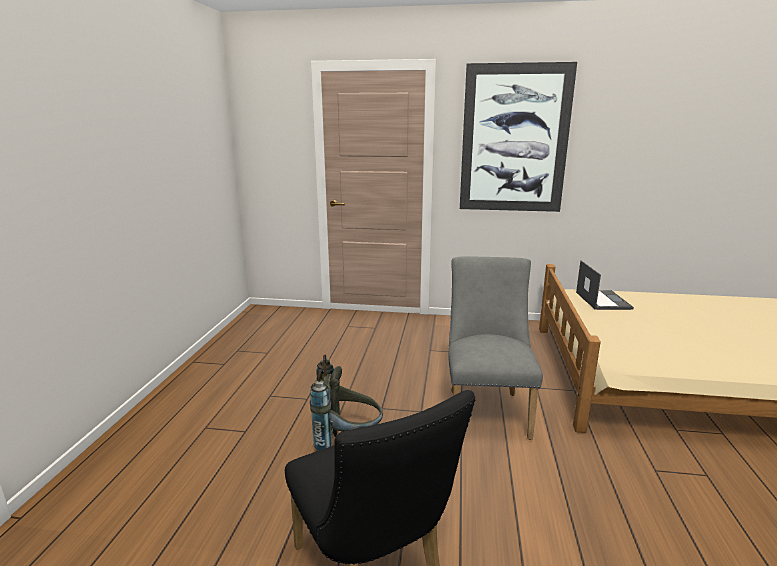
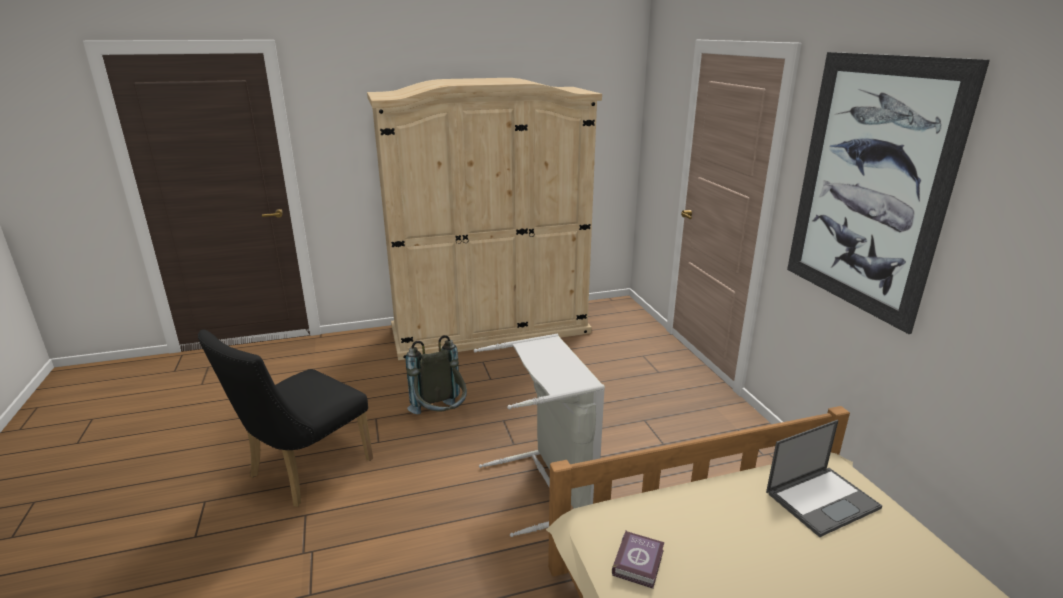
camera: 65 degrees right, 5 degrees up
(213, 377) = (490, 330): none -> beige wardrobe
(486, 409) = (548, 486): grey chair -> grey laundry basket
(657, 355) = (639, 562): none -> book

